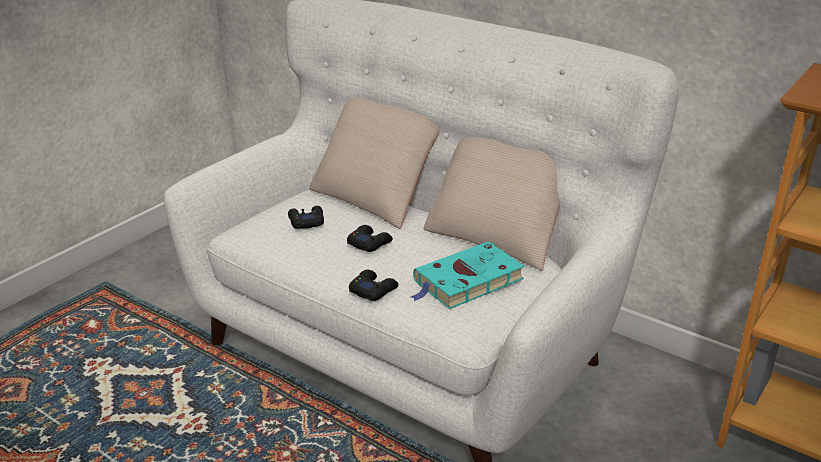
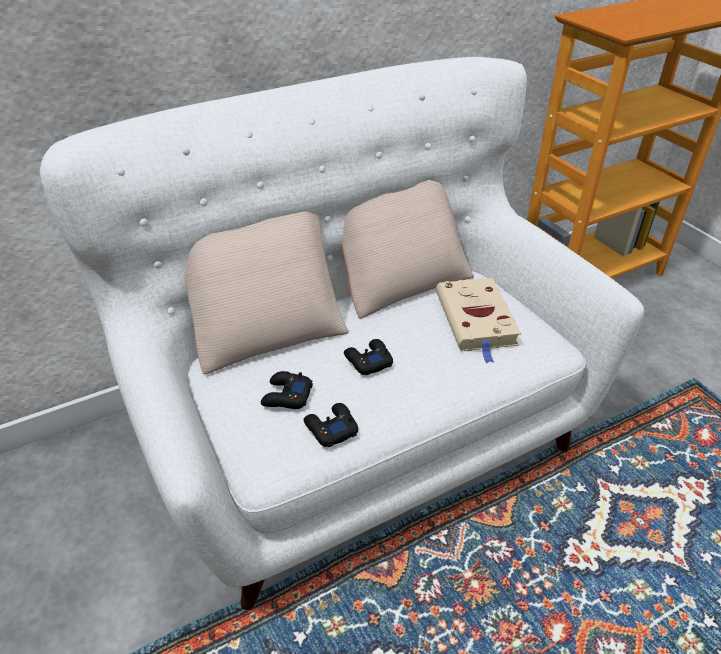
camera: 65 degrees left, 10 degrees up
(373, 290) = (460, 384): black game controller -> black game controller (330, 428)
(466, 281) = (477, 321): turquoise book -> beige book

